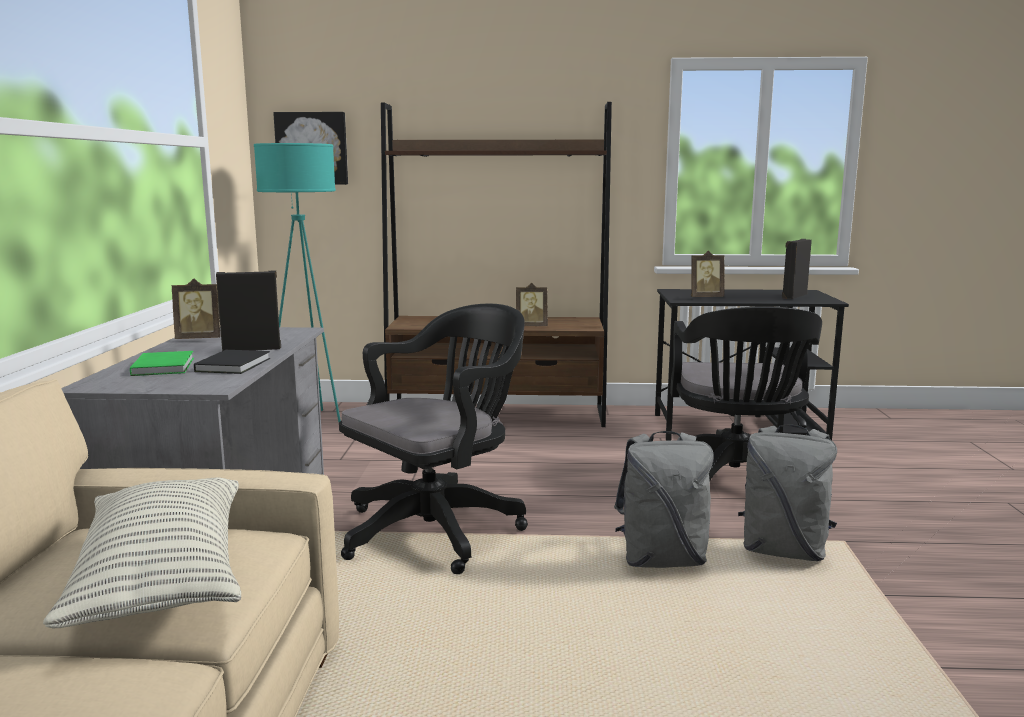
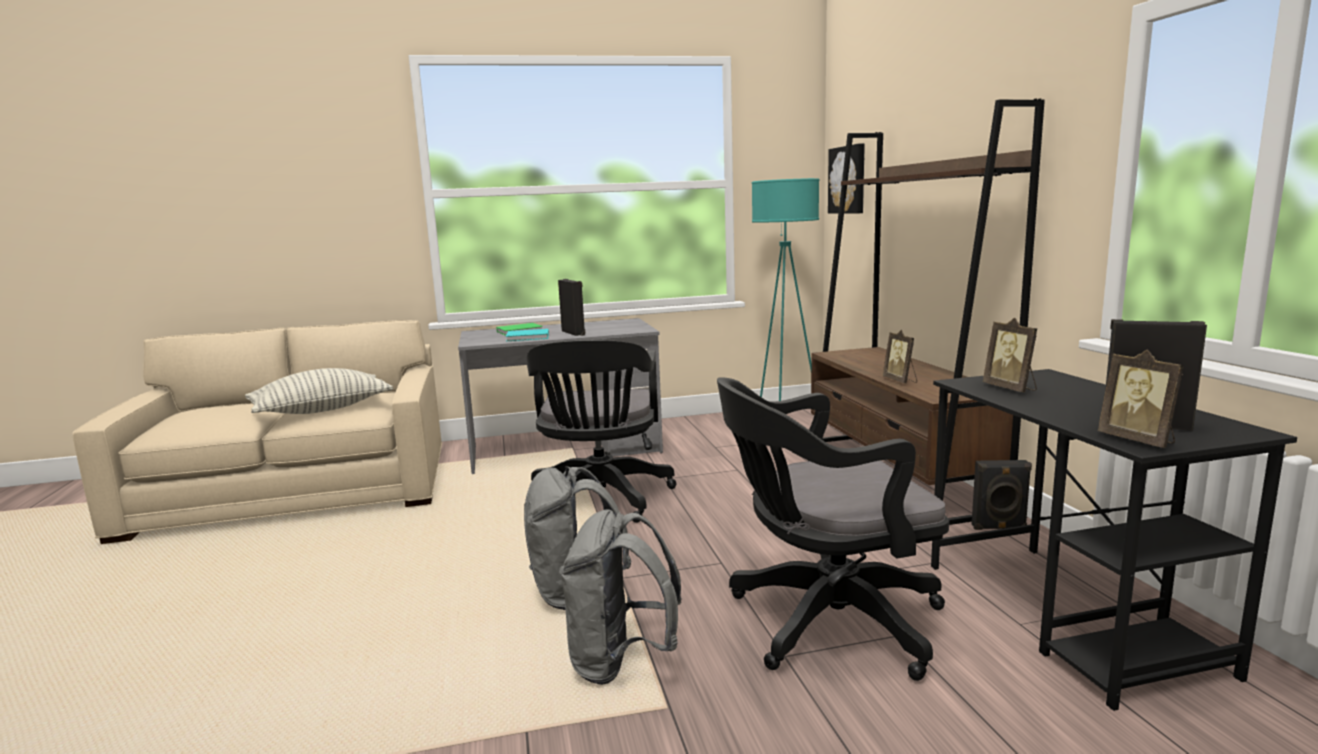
camera: 75 degrees right, 0 degrees up
(199, 339) = (598, 323): picture frame -> picture frame (1138, 440)
(235, 364) = (529, 337): black book -> turquoise book
(438, 529) = (600, 500): black office chair -> black office chair turned 60 degrees clockwise
(617, 414) = (999, 527): none -> black speaker

